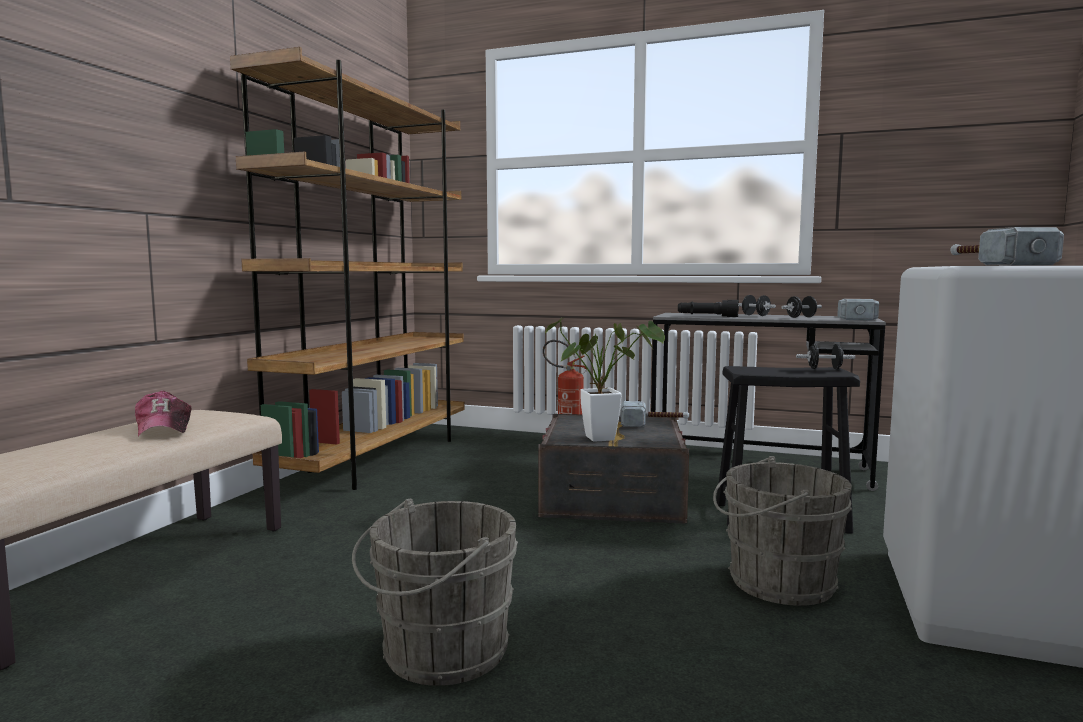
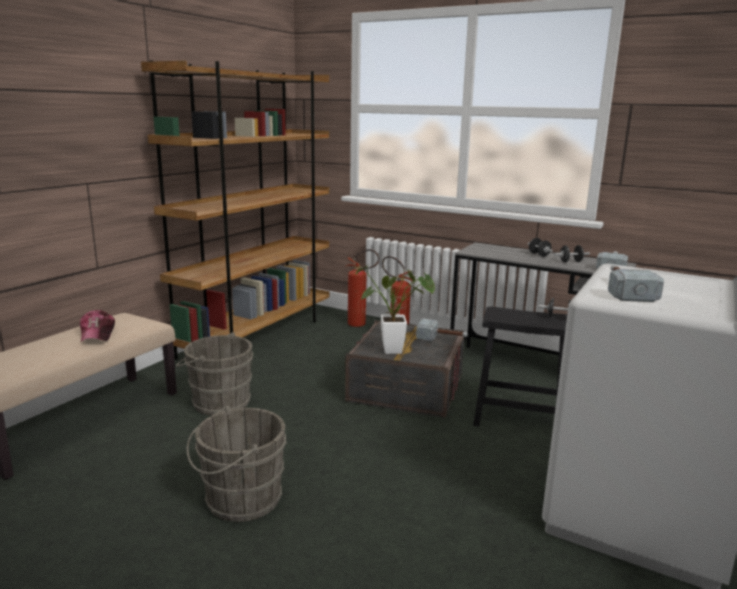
camera: 10 degrees right, 10 degrees up
(512, 440) = (361, 324): none -> fire extinguisher
(707, 316) = (498, 254): black flashlight -> none
(774, 582) = (477, 474): grey bucket -> grey bucket (218, 402)

